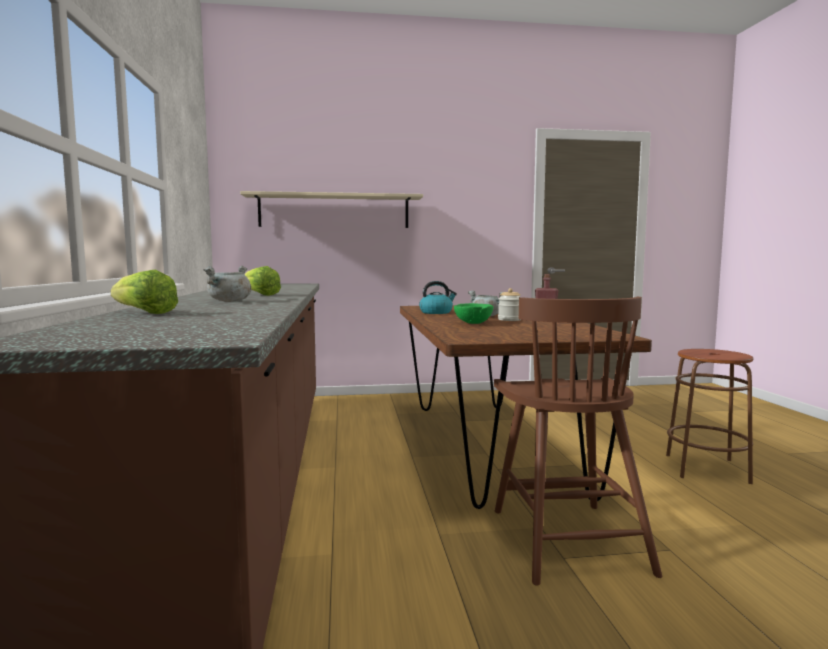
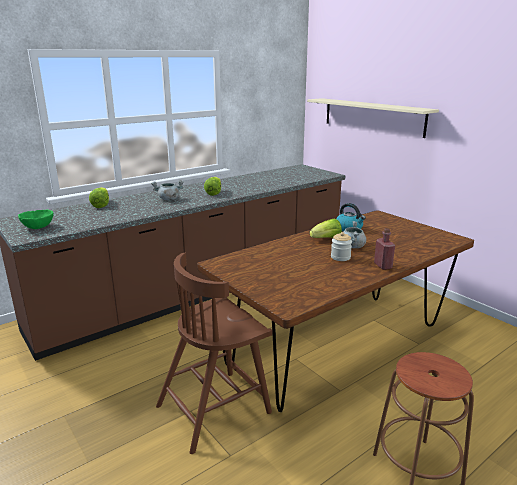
camera: 60 degrees right, 15 degrees up
(452, 317) = (326, 239): none -> lettuce
(473, 323) = (300, 251): green bowl -> green bowl (37, 227)

